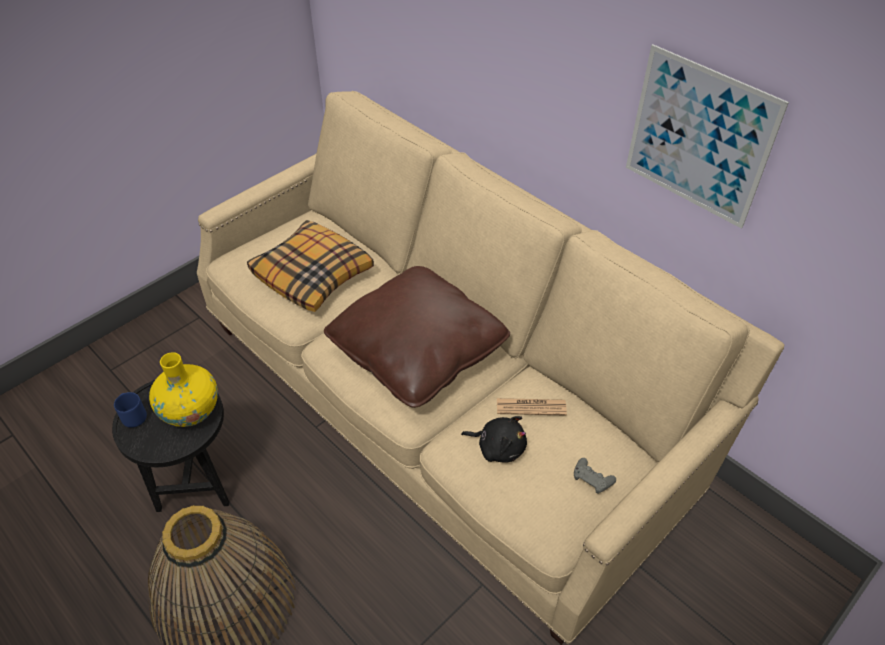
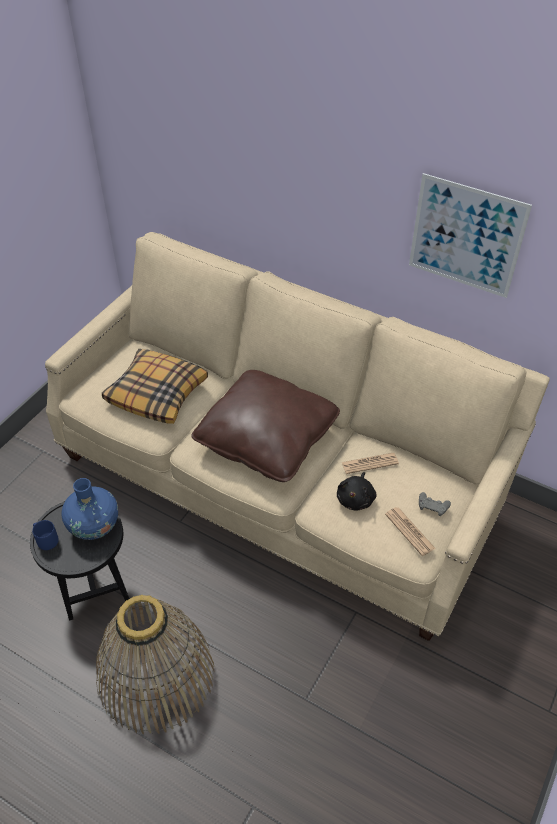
camera: 15 degrees left, 0 degrees up
(190, 411) = (94, 525): yellow vase -> blue vase
(498, 447) = (356, 499): black plush toy -> black plush toy turned 105 degrees clockwise
(551, 504) = (409, 531): none -> newspaper

